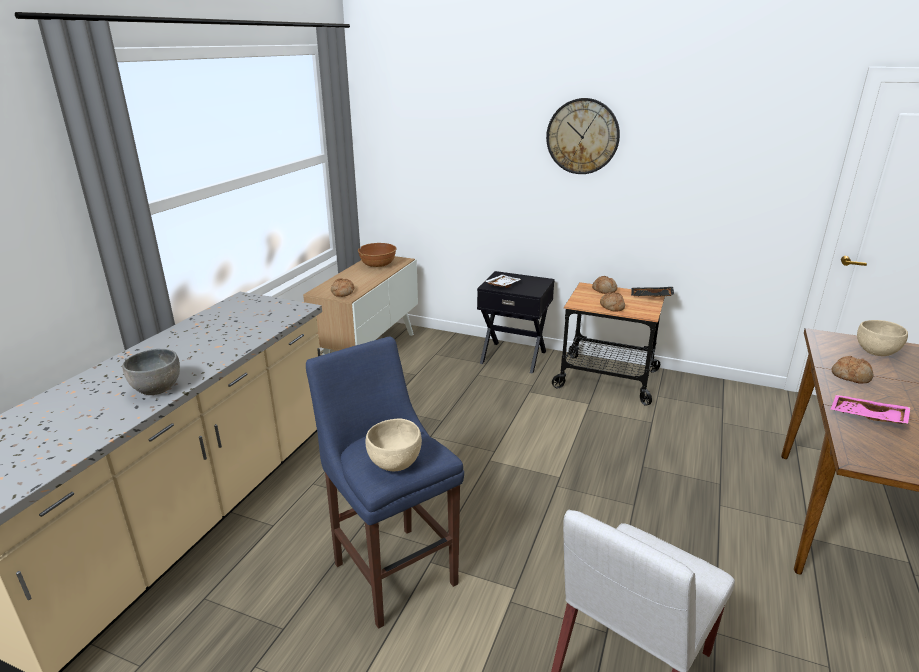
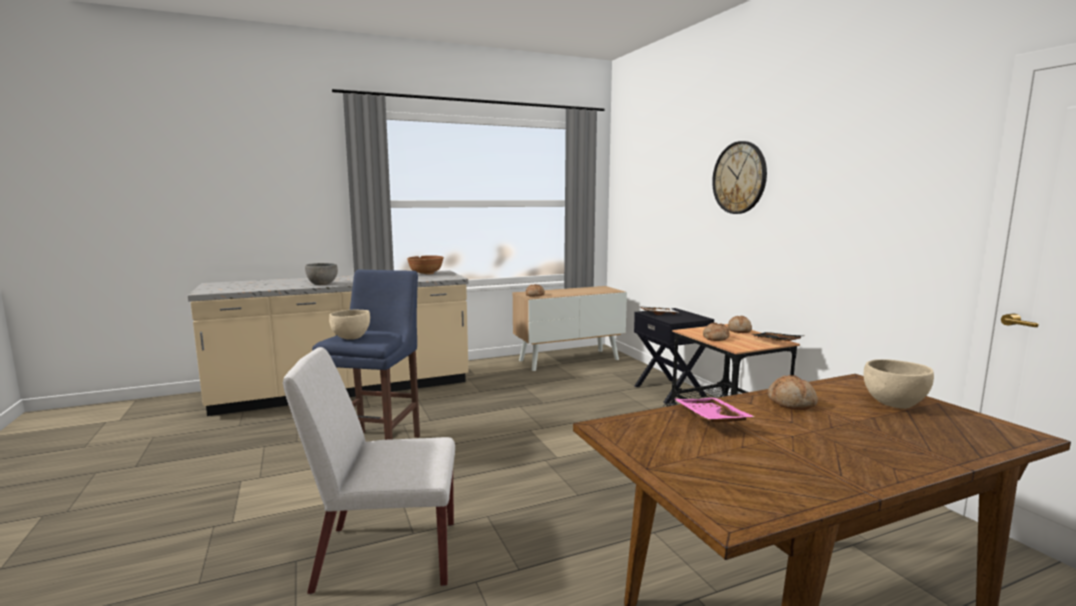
camera: 45 degrees right, 15 degrees down
(378, 265) = (591, 290): brown bowl -> brown bowl (426, 273)

